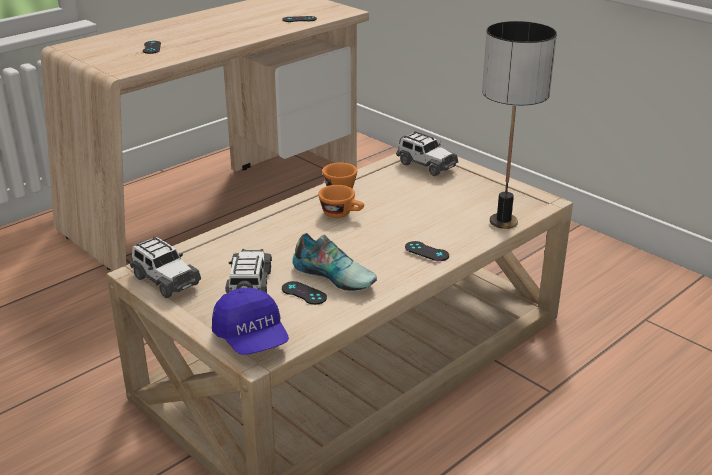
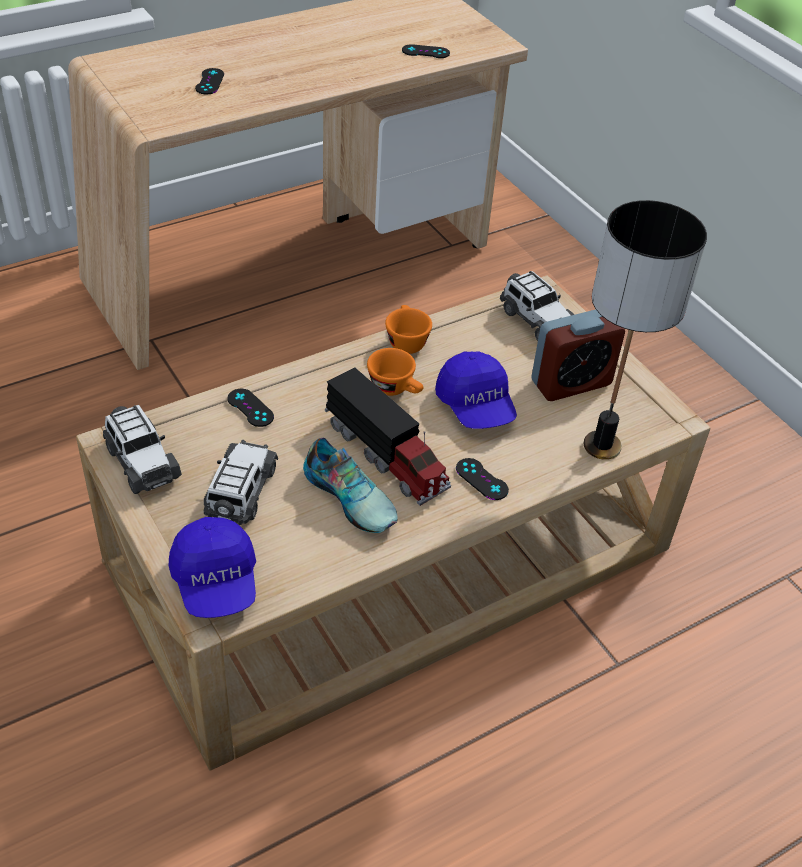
camera: 10 degrees right, 15 degrees up
(304, 293) = (303, 518): black game controller -> black game controller (250, 408)
(351, 250) = (387, 455): none -> toy truck
(404, 215) = (476, 406): none -> blue cap
(465, 194) = (571, 383): none -> alarm clock

